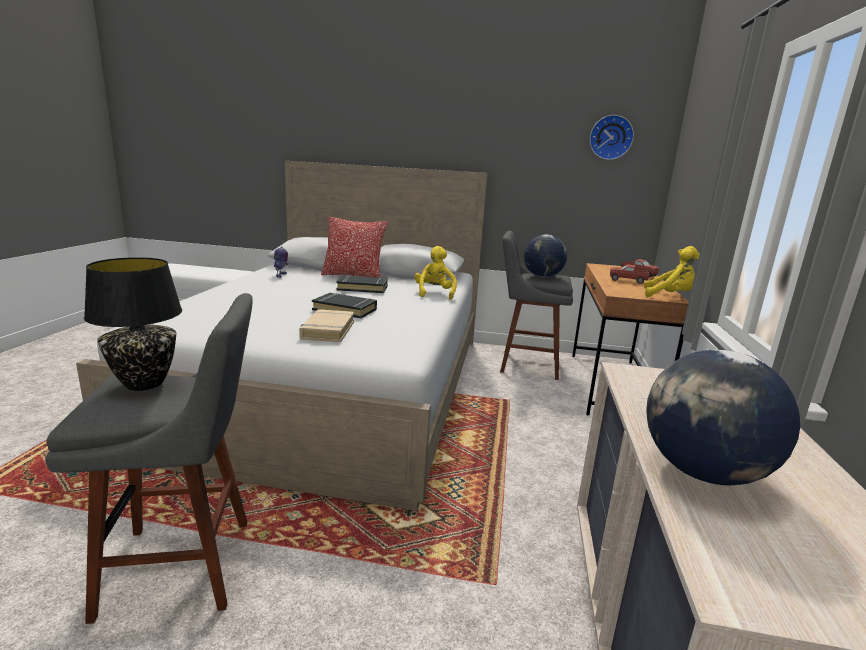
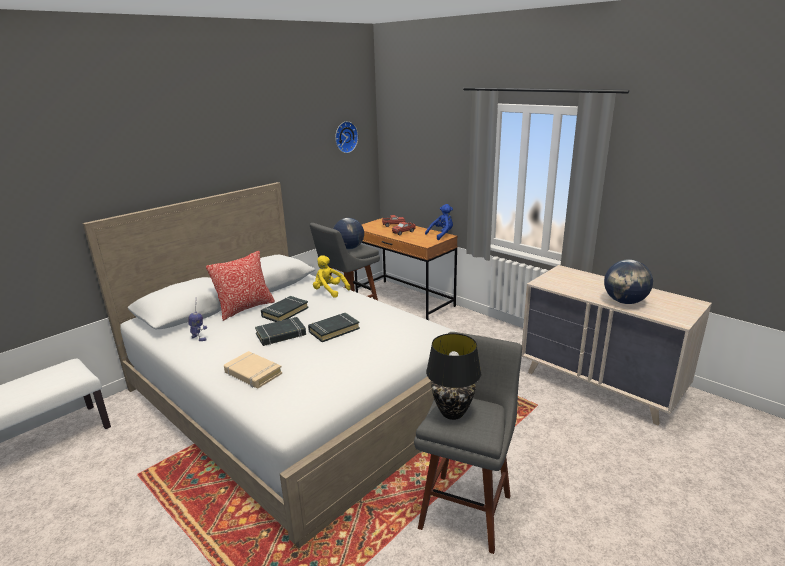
camera: 55 degrees left, 5 degrees up
(313, 295) = (281, 335): none -> black book
(327, 330) = (373, 345): beige book -> beige book (253, 373)
(670, 296) = (441, 235): yellow plush toy -> blue plush toy

